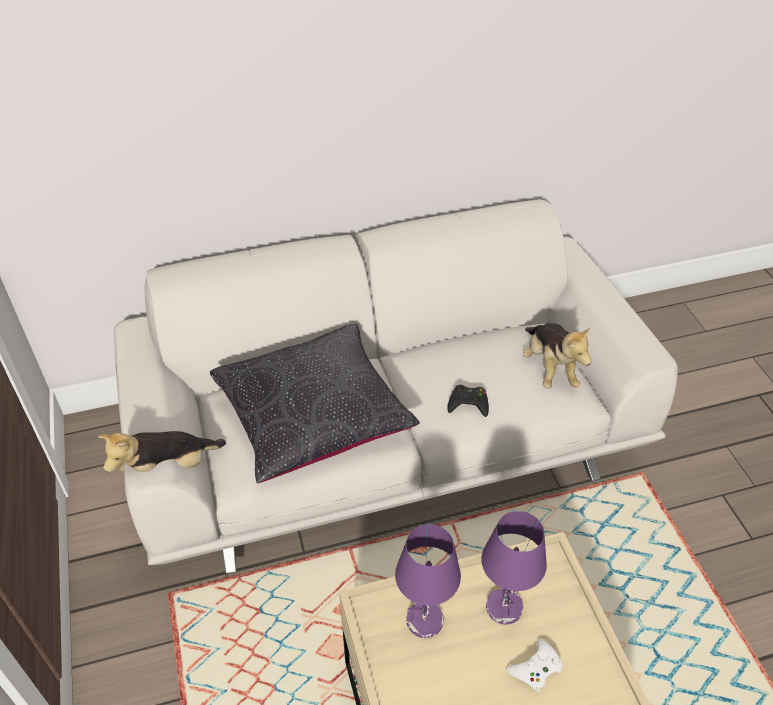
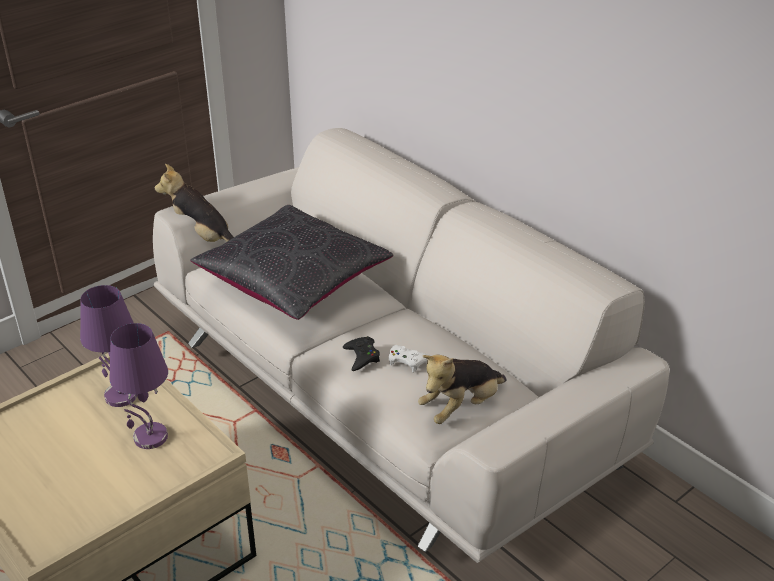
camera: 65 degrees right, 10 degrees down
(536, 668) = (98, 469): white game controller -> white game controller (407, 361)

